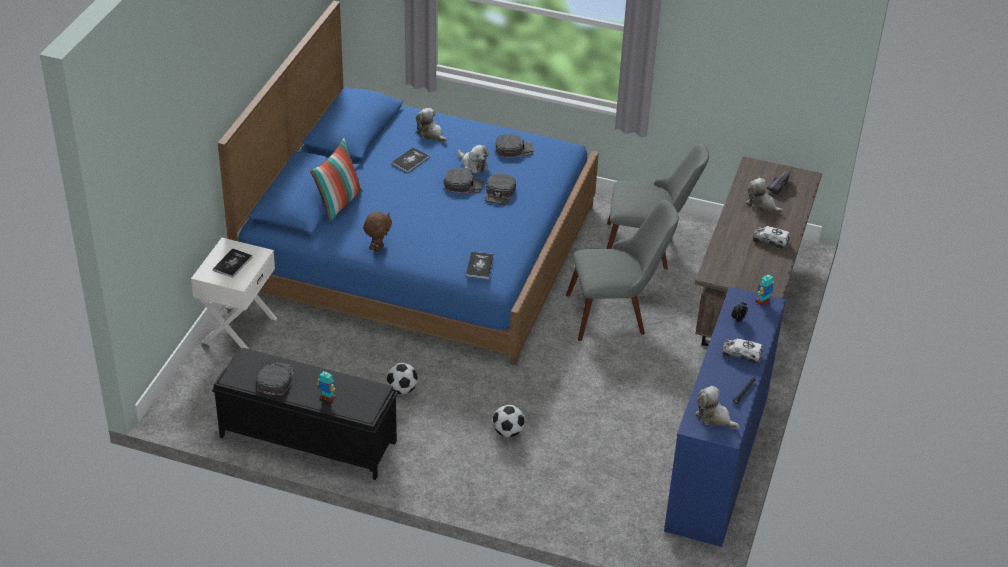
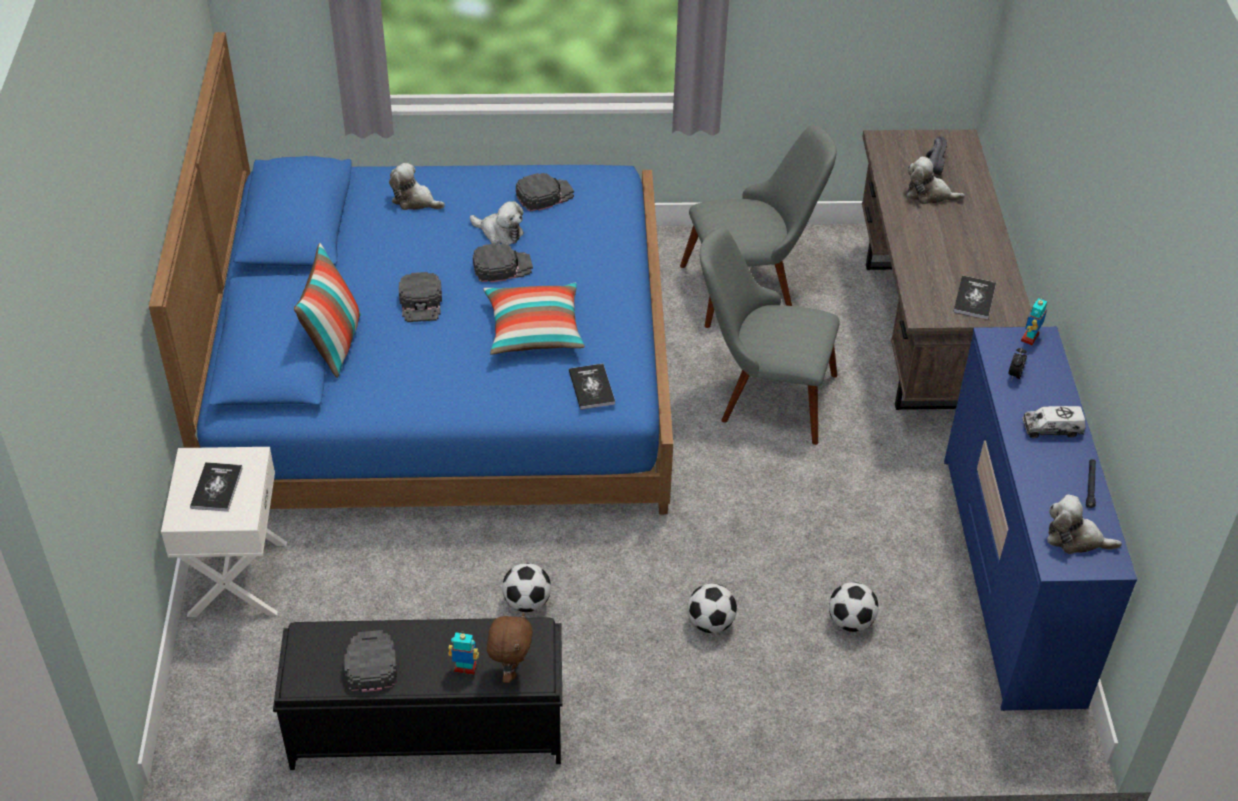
camera: 20 degrees left, 5 degrees up
(378, 248) = (428, 400): brown plush toy -> brown plush toy (510, 670)
(410, 160) = (406, 249): book -> book (974, 298)
(463, 225) = (534, 330): none -> pillow
(500, 193) = (560, 266): black cap -> black cap (421, 302)
(597, 456) = (851, 622): none -> football
(616, 313) = (762, 395): grey chair -> grey chair turned 135 degrees counterclockwise
(770, 241) = (971, 244): toy truck -> none

